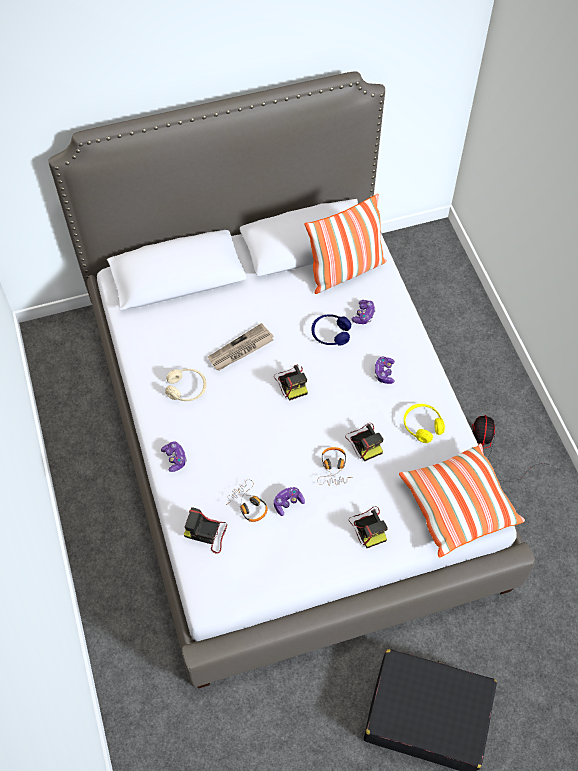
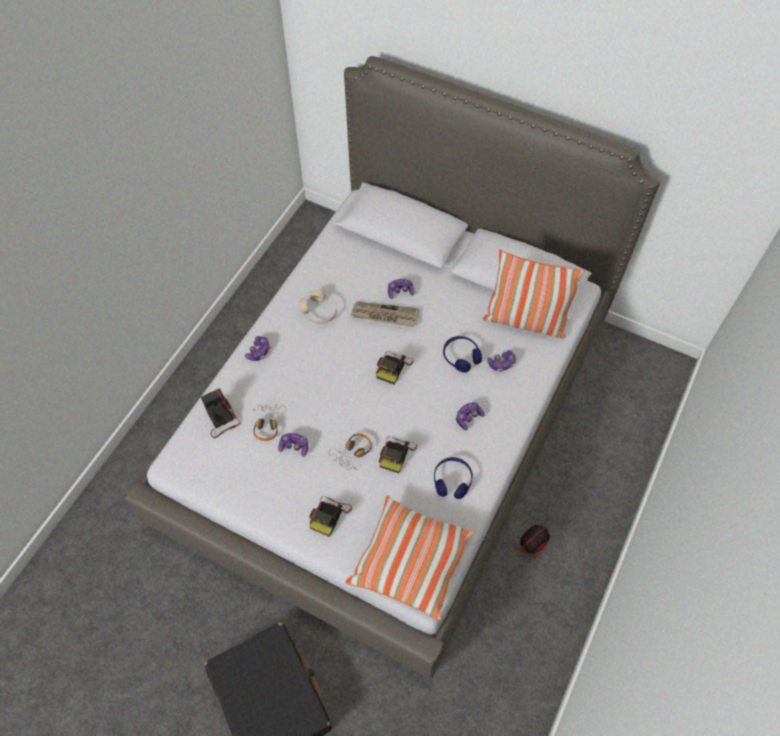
camera: 45 degrees right, 0 degrees up
(231, 322) = (400, 291): none -> game controller
(422, 426) = (452, 480): yellow headphones -> blue headphones

